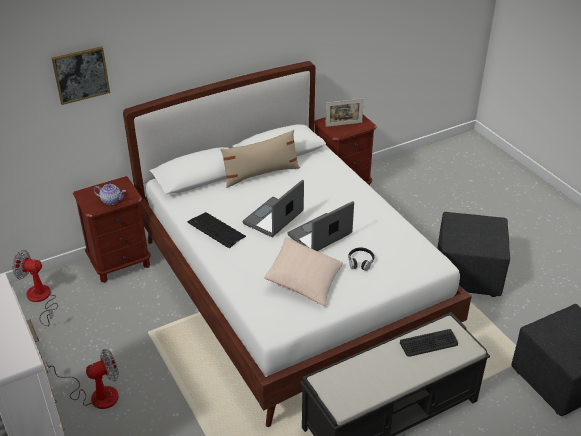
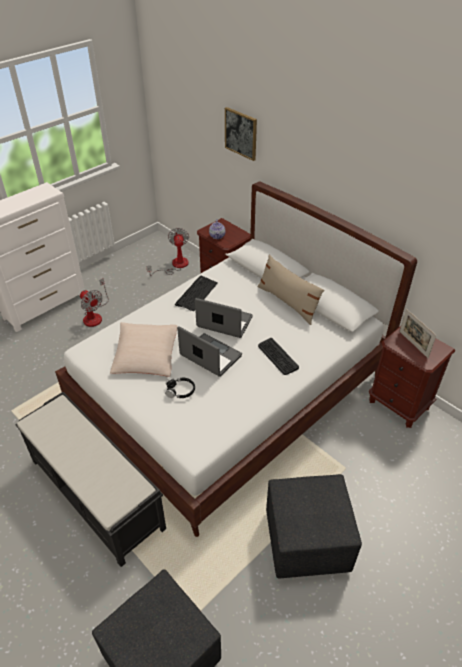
camera: 75 degrees right, 5 degrees up
(429, 343) = (111, 475): keyboard -> keyboard (277, 357)

